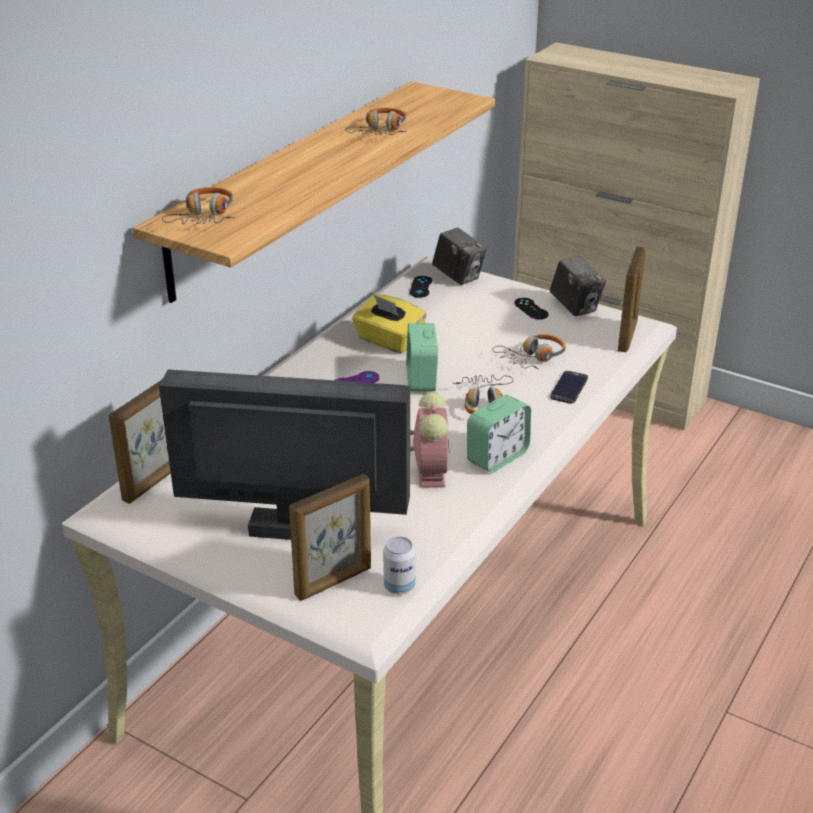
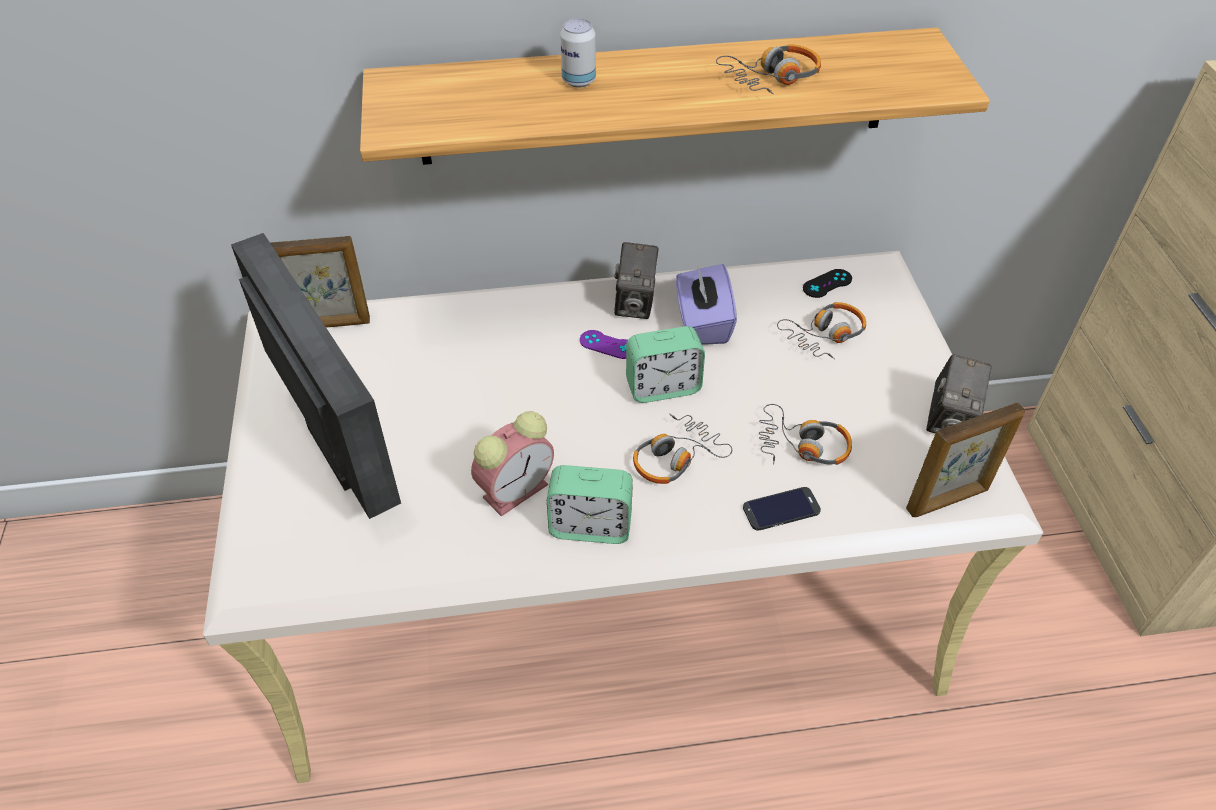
camera: 50 degrees right, 15 degrees up
(204, 216) = (429, 91): headphones -> headphones (825, 335)
(334, 582) = (289, 527): picture frame -> none
(389, 341) = (702, 323): yellow tissue box -> purple tissue box
(399, 587) = (317, 578): can -> can (578, 81)
(421, 379) = (663, 387): alarm clock -> alarm clock turned 150 degrees counterclockwise
(458, 276) = (884, 296): camera -> camera (635, 303)
(531, 309) = (897, 387): black game controller -> none

